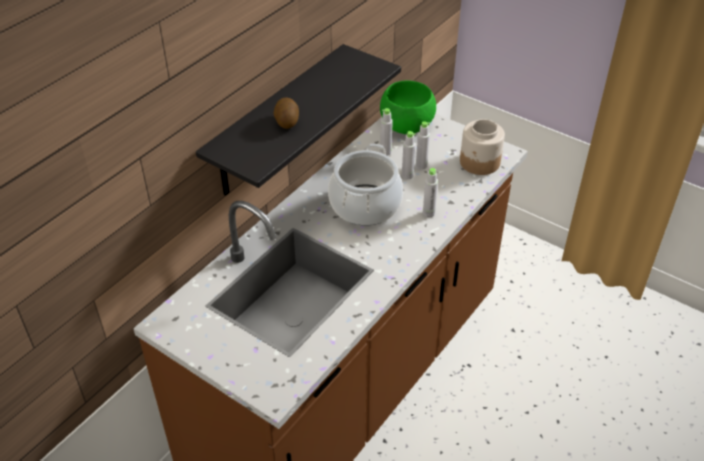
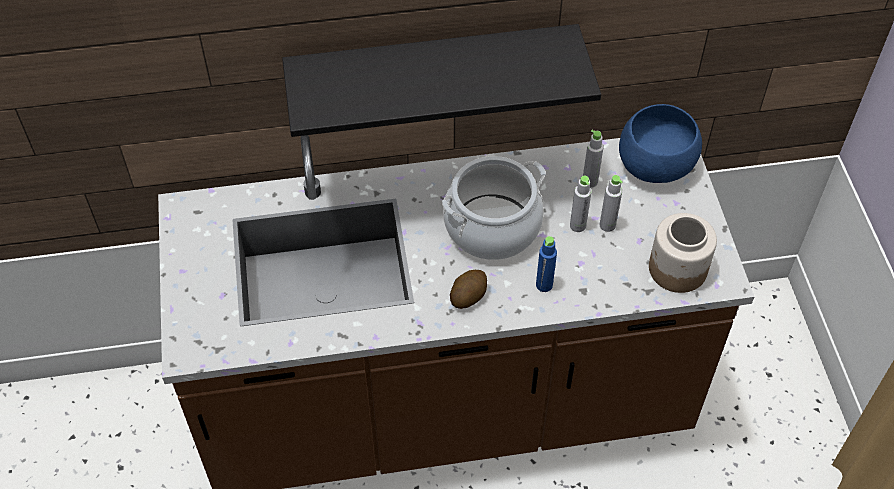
camera: 45 degrees right, 10 degrees up
(286, 121) = (399, 81): potato -> potato (468, 296)
(406, 124) = (655, 163): green bowl -> blue bowl
(428, 213) = (544, 285): grey bottle -> blue bottle

